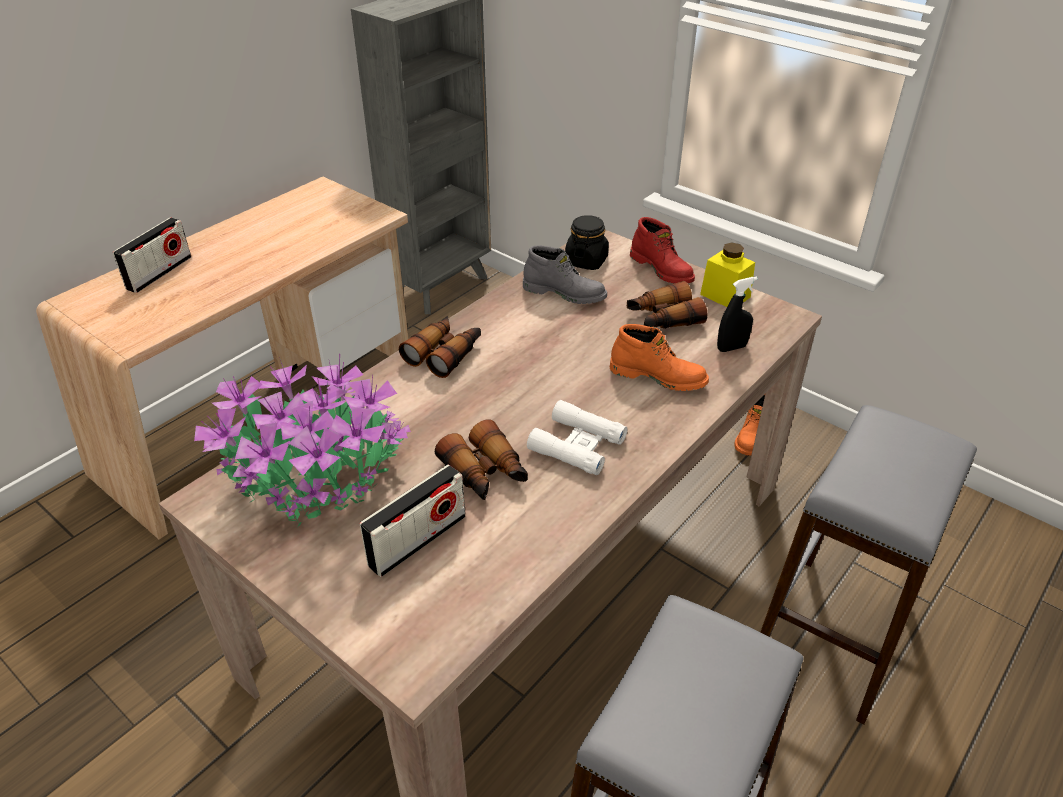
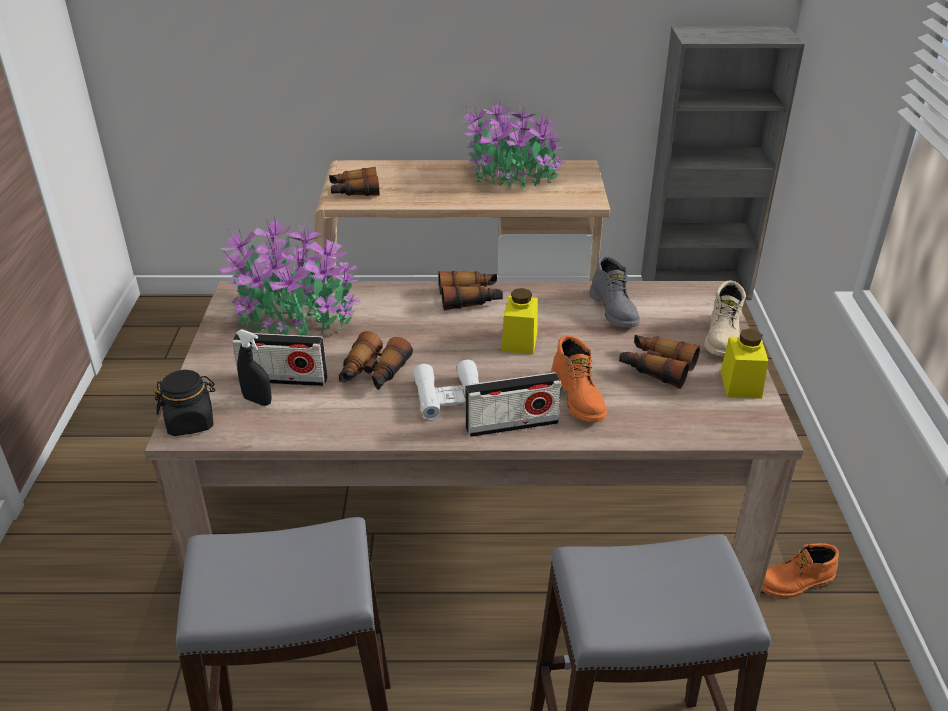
camera: 50 degrees right, 5 degrees down
(129, 322) = (354, 191): none -> binoculars
(159, 273) = (409, 173): radio -> radio (512, 425)
(272, 227) = (511, 177): none -> potted plant
(544, 362) = (519, 341): none -> yellow jar
(586, 261) = (672, 299): black jar -> black jar (191, 422)
(662, 269) = (723, 338): red boot -> beige boot
(731, 348) = (672, 418): black spray bottle -> black spray bottle (257, 400)

